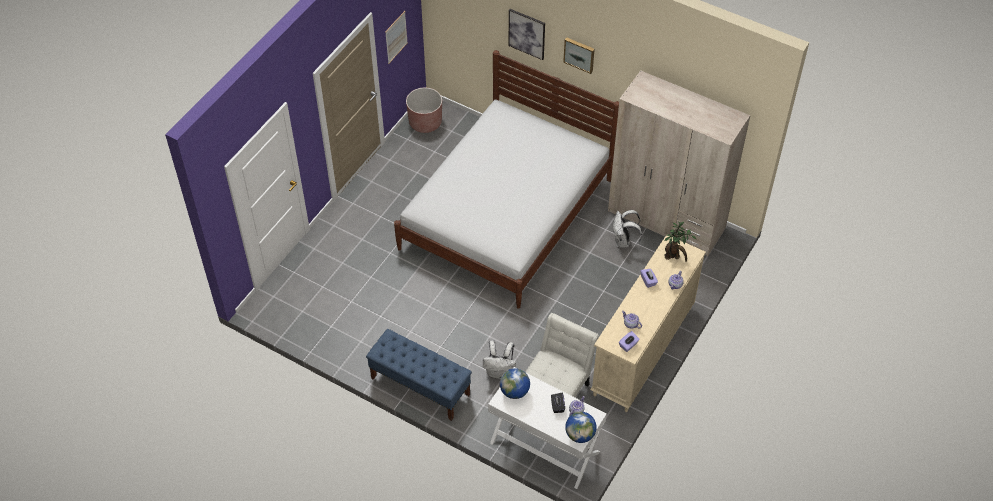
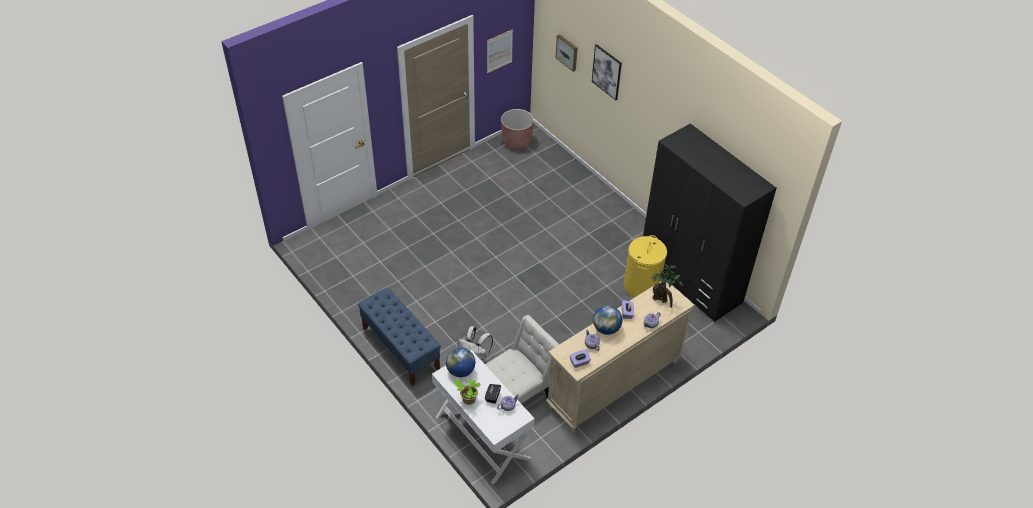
camera: 20 degrees right, 5 degrees down
(506, 214) = (548, 232): white bed -> none
(535, 417) = (468, 399): none -> potted plant
(579, 54) = (645, 99): picture -> picture (567, 52)
(580, 434) = (500, 428): globe -> globe (606, 328)
(623, 241) = (641, 286): white backpack -> yellow laundry basket
(666, 220) = (690, 280): beige wardrobe -> black wardrobe

